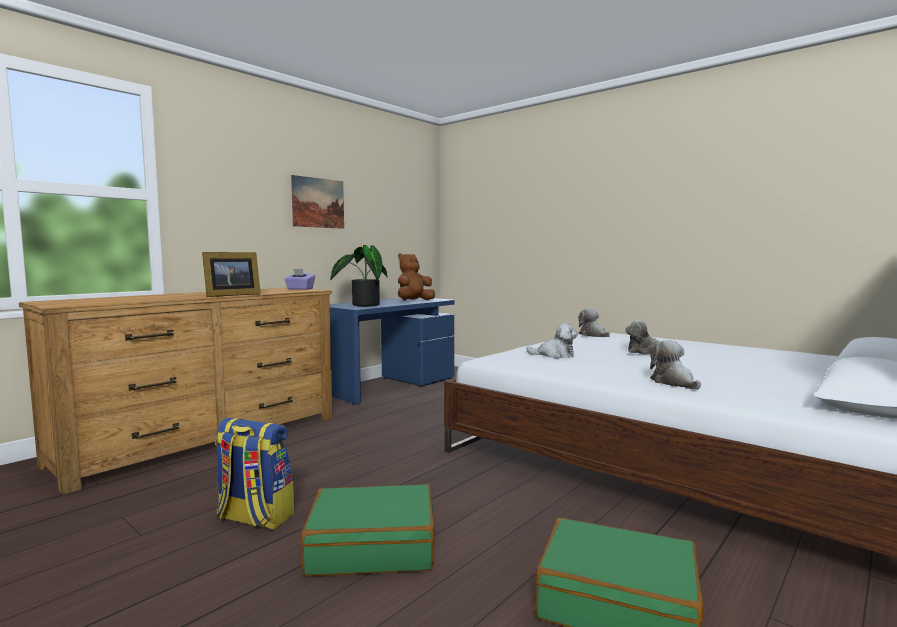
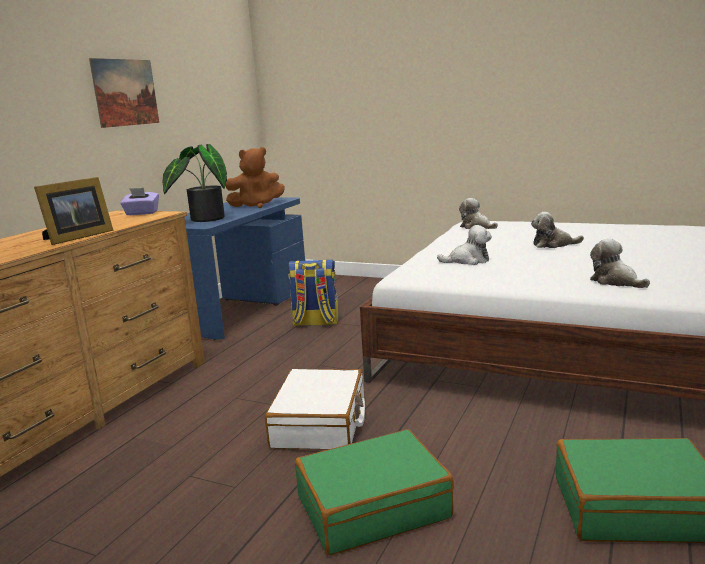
camera: 15 degrees left, 10 degrees up
(254, 518) = (216, 504): backpack -> backpack (315, 323)
(382, 476) = (320, 423): none -> white suitcase
(414, 301) = (256, 205): brown plush toy -> brown plush toy turned 135 degrees counterclockwise

